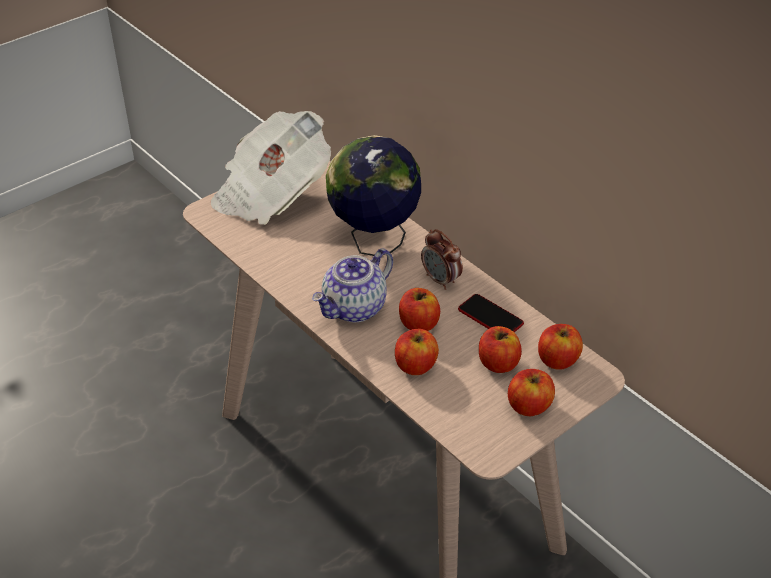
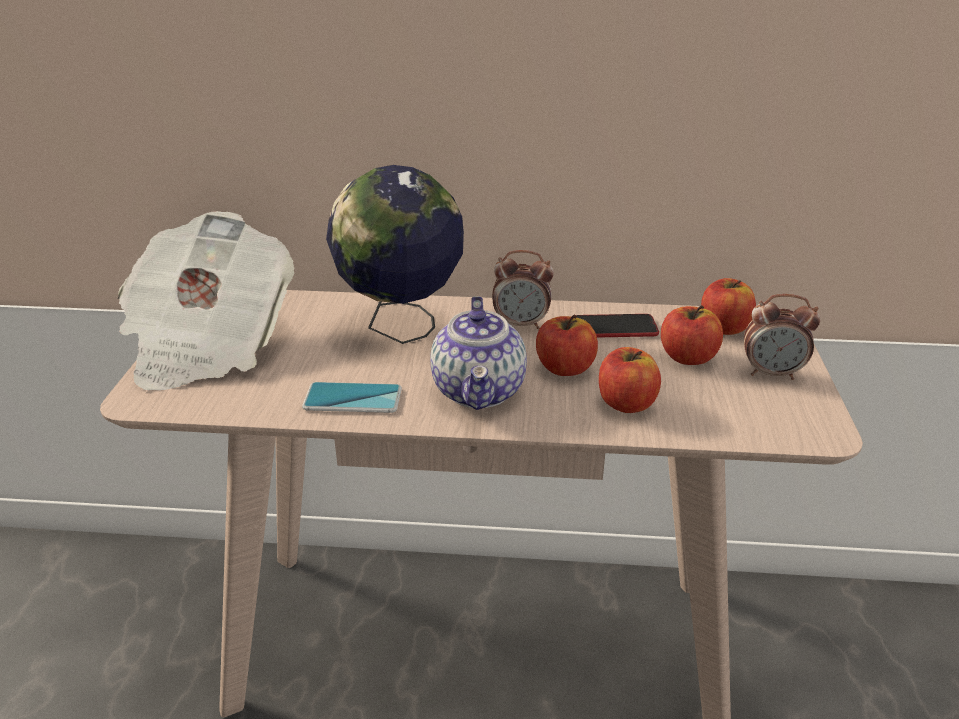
camera: 45 degrees left, 10 degrees down
(291, 272) = (353, 399): none -> phone
(529, 406) = (772, 373): apple -> alarm clock

